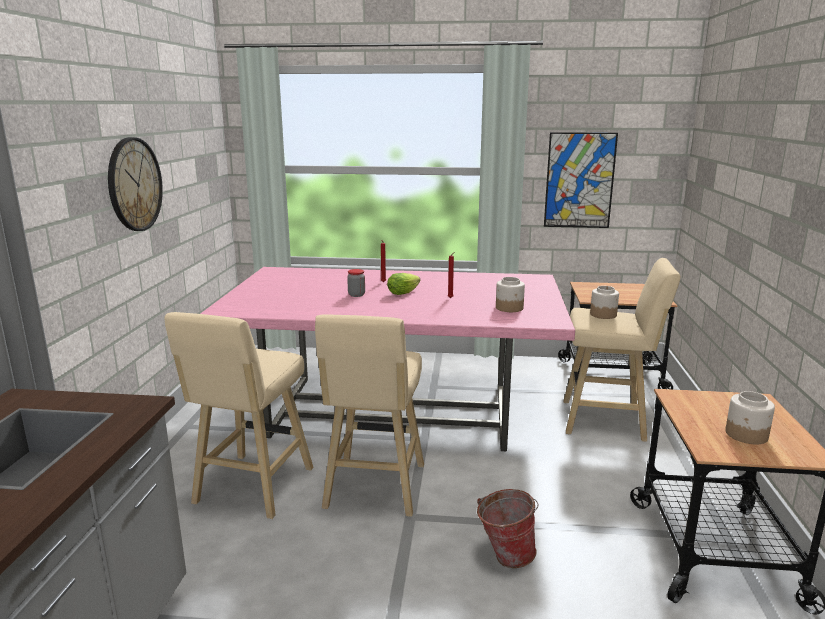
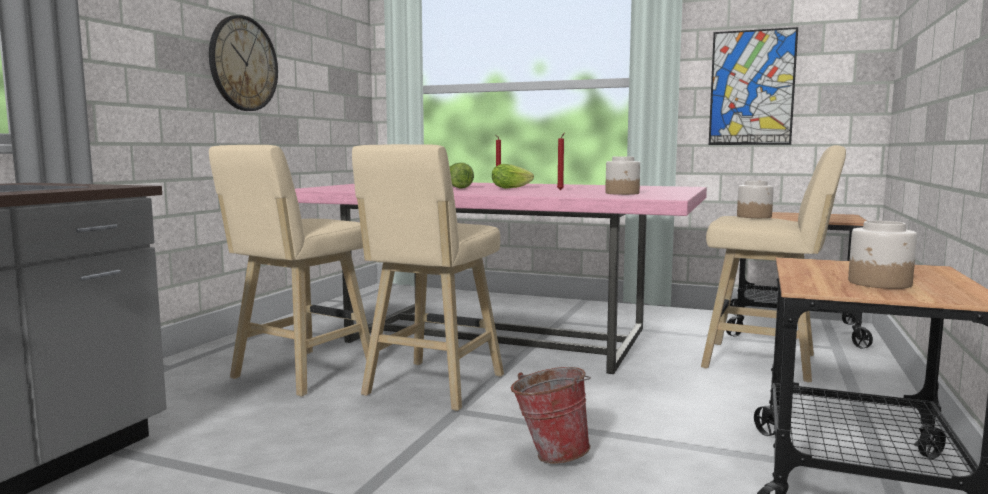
camera: 15 degrees right, 10 degrees down
(356, 295) = (458, 187): jar -> lettuce

